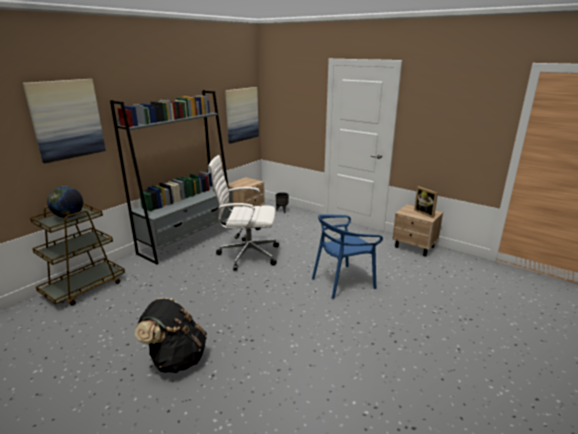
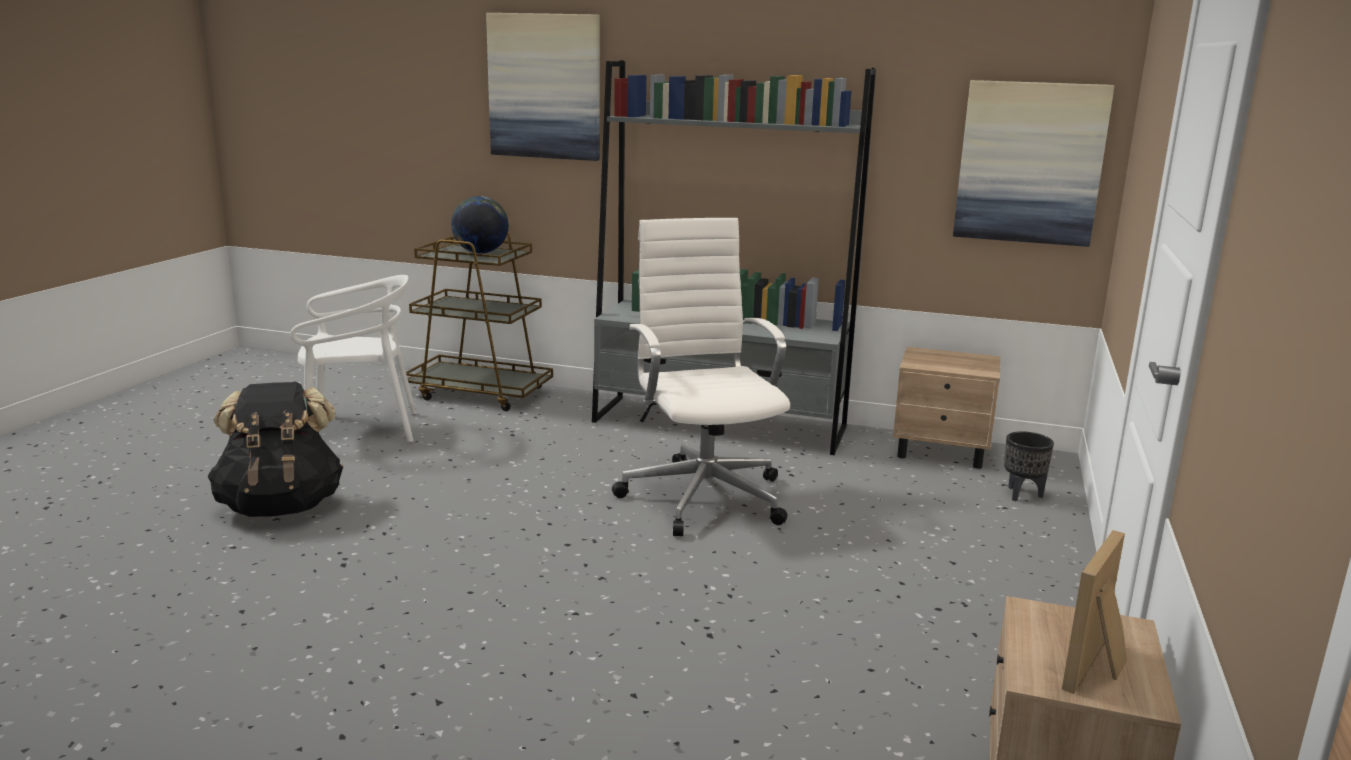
camera: 70 degrees right, 5 degrees down
(94, 330) = (360, 430): none -> white chair
(342, 282) = (648, 653): blue chair -> none

